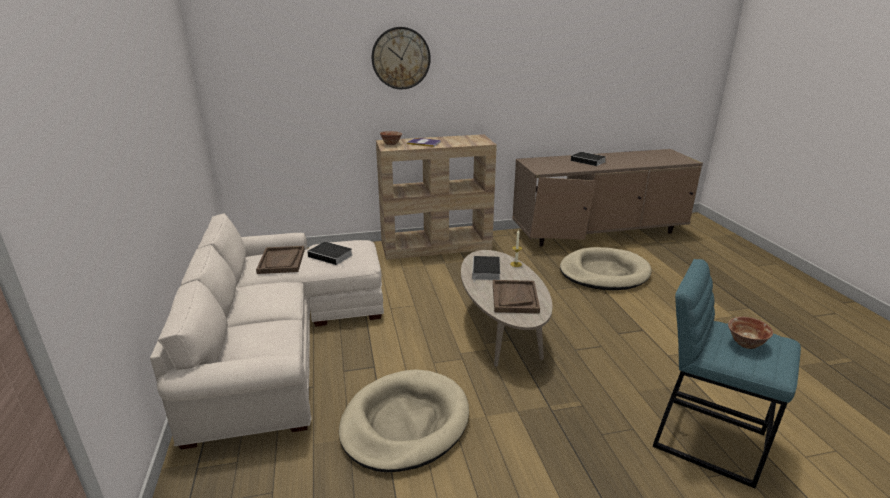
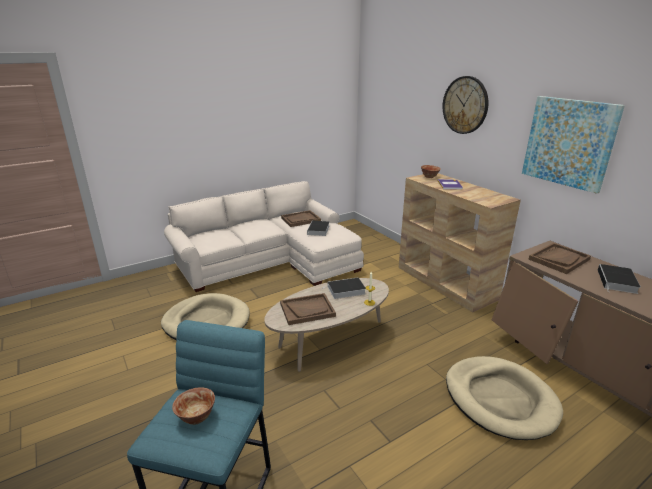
camera: 70 degrees right, 0 degrees up
(513, 74) = (569, 142): none -> picture
(550, 164) = (559, 259): none -> brown tray

